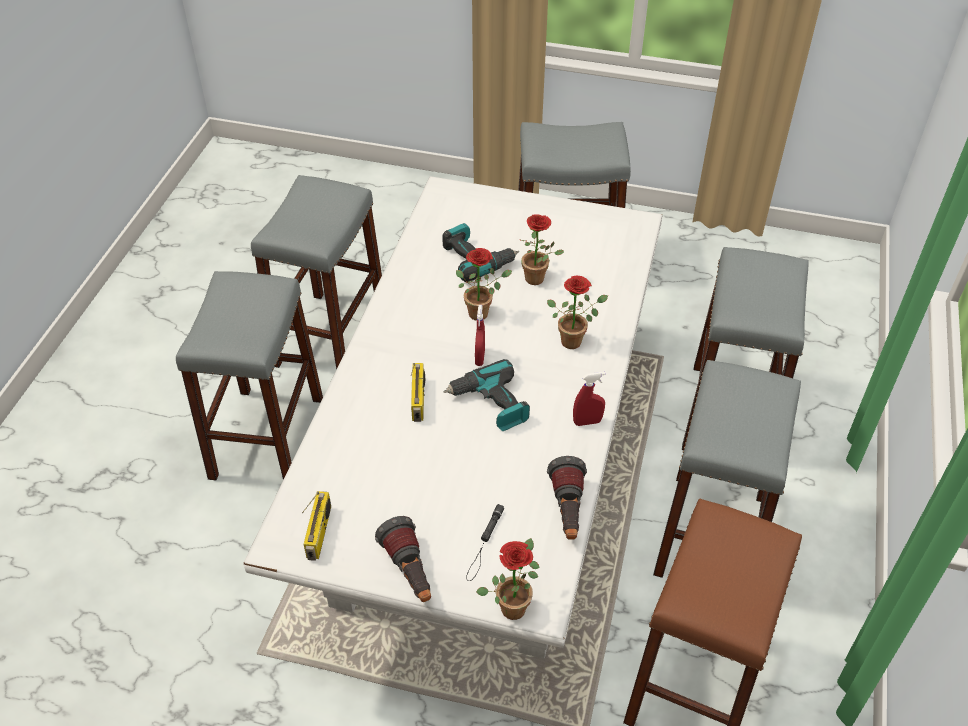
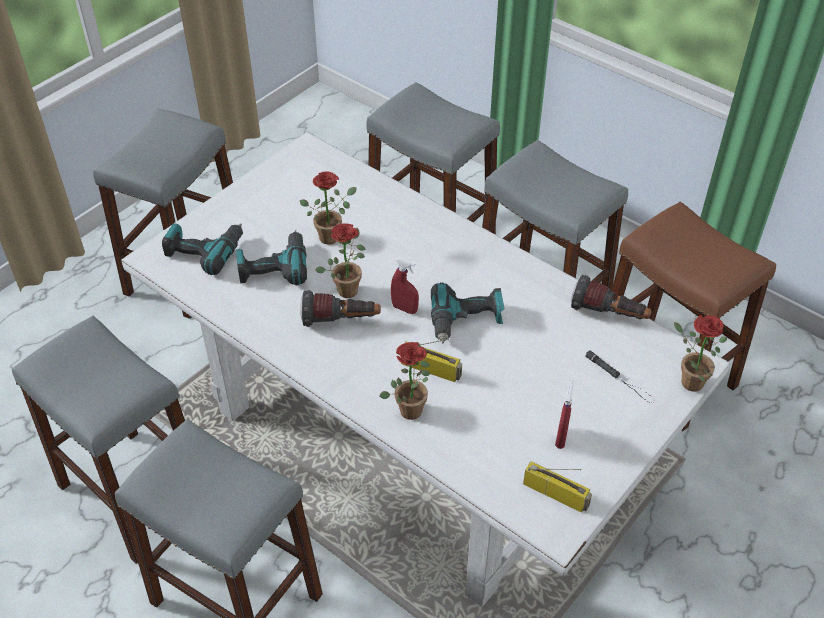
camera: 65 degrees left, 0 degrees up
(410, 573) = (629, 439): flashlight -> flashlight (341, 321)
(468, 214) = (204, 251): none -> power drill
(574, 340) = (422, 240): potted plant -> potted plant (410, 406)
(587, 422) = (520, 267): red spray bottle -> red spray bottle (561, 437)

